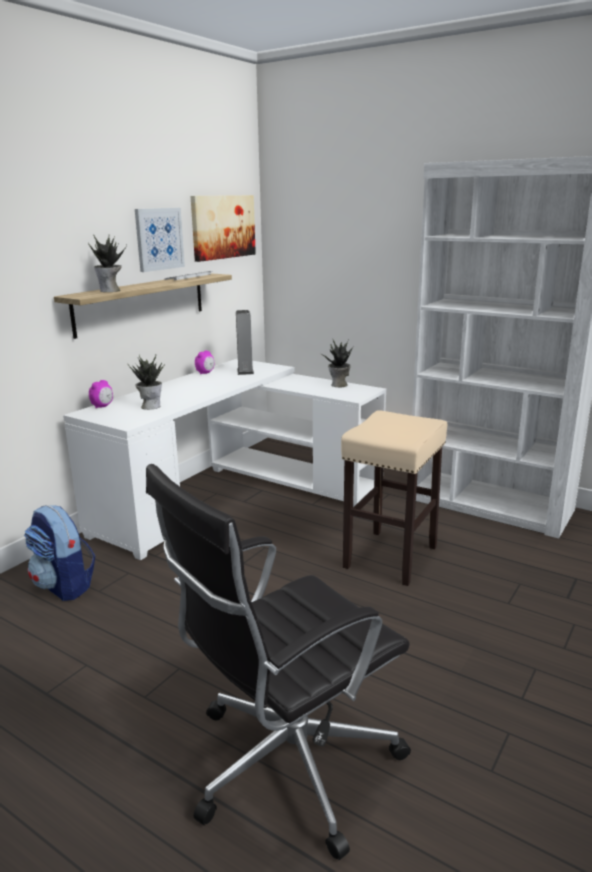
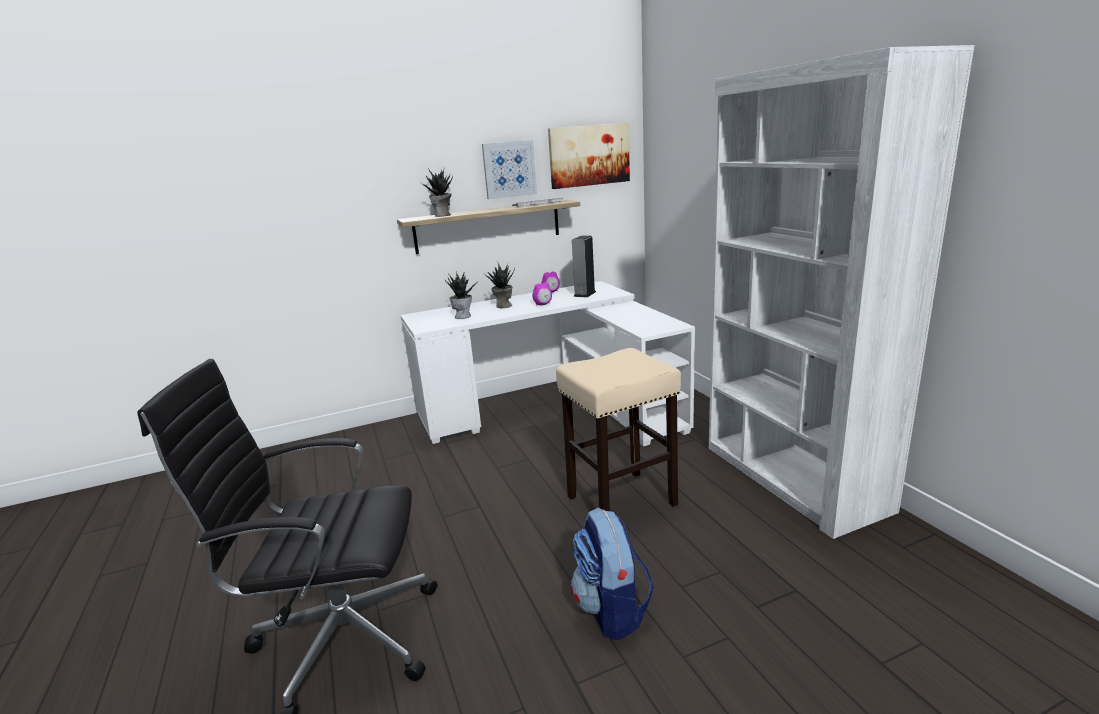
camera: 35 degrees right, 0 degrees up
(64, 586) = (369, 449): backpack -> backpack (612, 610)
(102, 406) = (433, 312): alarm clock -> alarm clock (543, 304)
(339, 385) = (654, 317): potted plant -> potted plant (503, 306)

